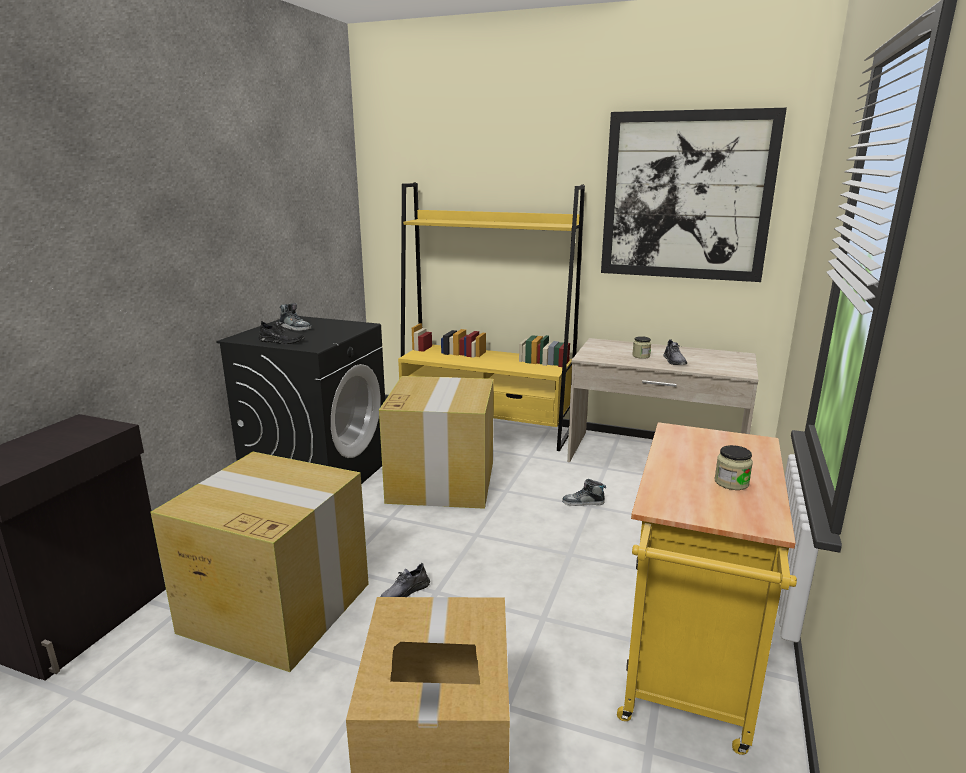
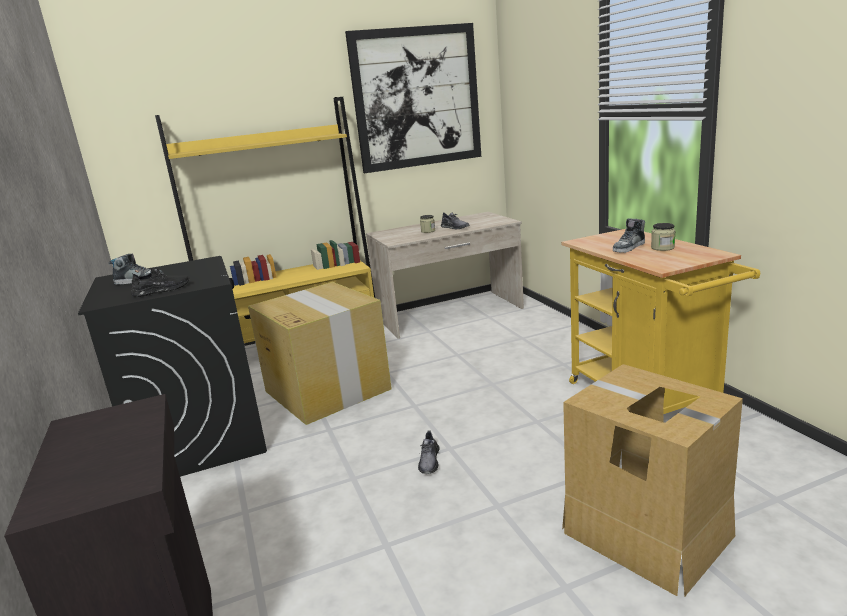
camera: 40 degrees left, 0 degrees up
(275, 607) = (346, 530): cardboard box -> none
(583, 503) = (450, 355): shoe -> shoe (629, 248)

